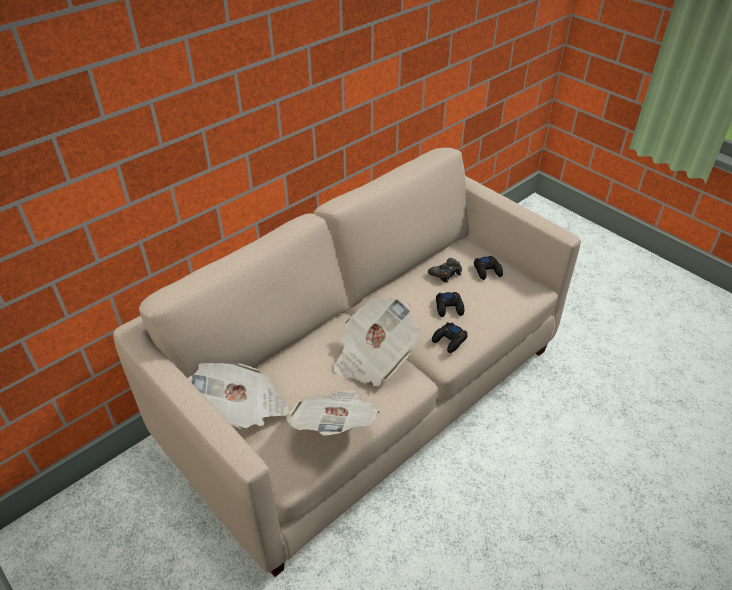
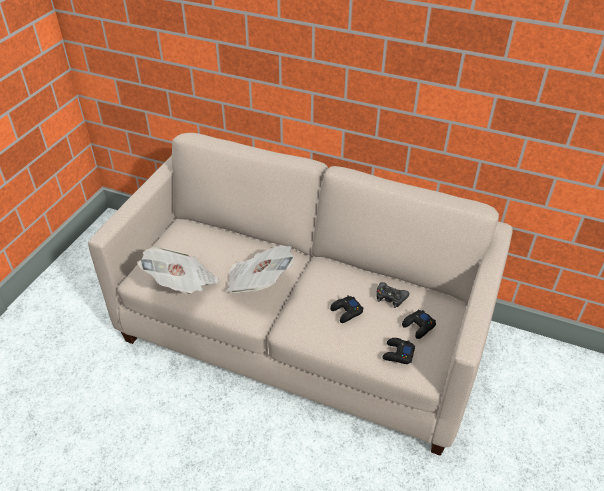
camera: 65 degrees right, 0 degrees up
(243, 408) = (178, 235): newspaper -> none
(449, 340) = (306, 323): black game controller -> black game controller (398, 354)

